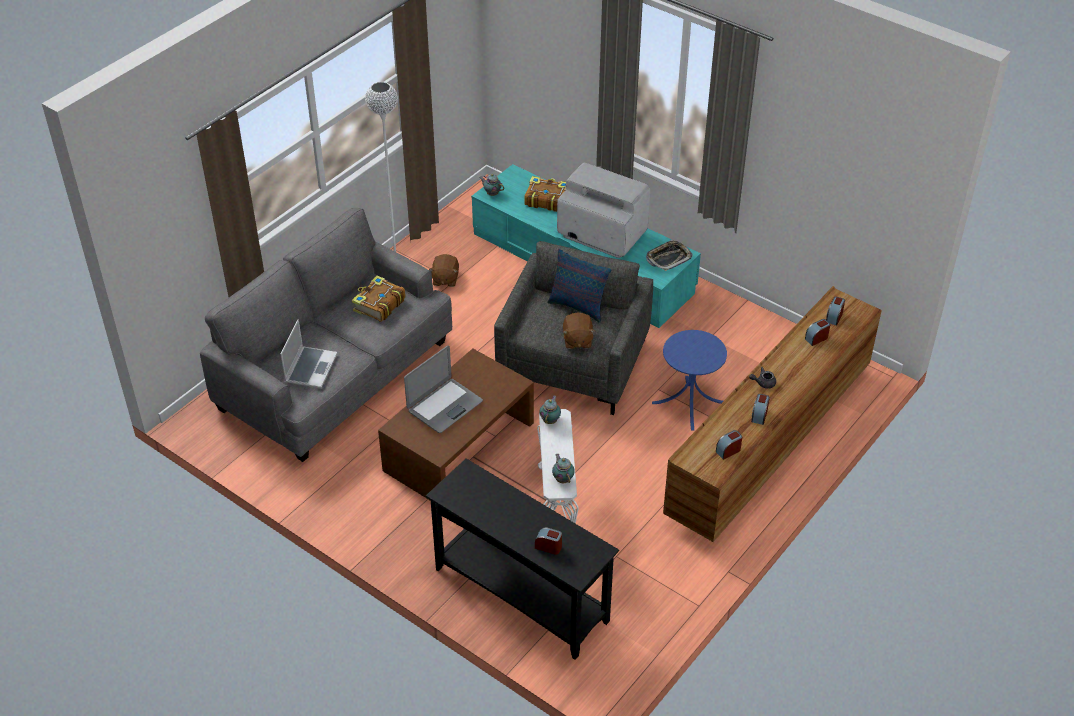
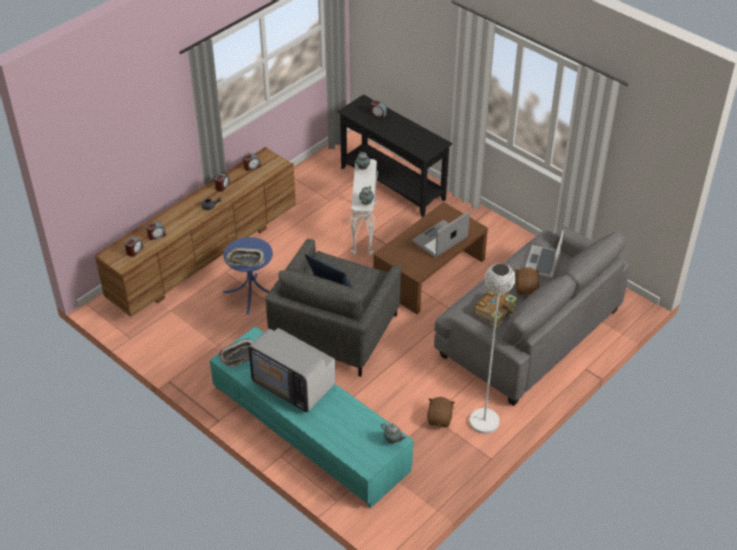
camera: 175 degrees left, 0 degrees up
(546, 199) = (339, 430): book -> none
(577, 340) = (336, 264): brown plush toy -> brown plush toy (526, 289)
(695, 342) = (245, 260): none -> tray

